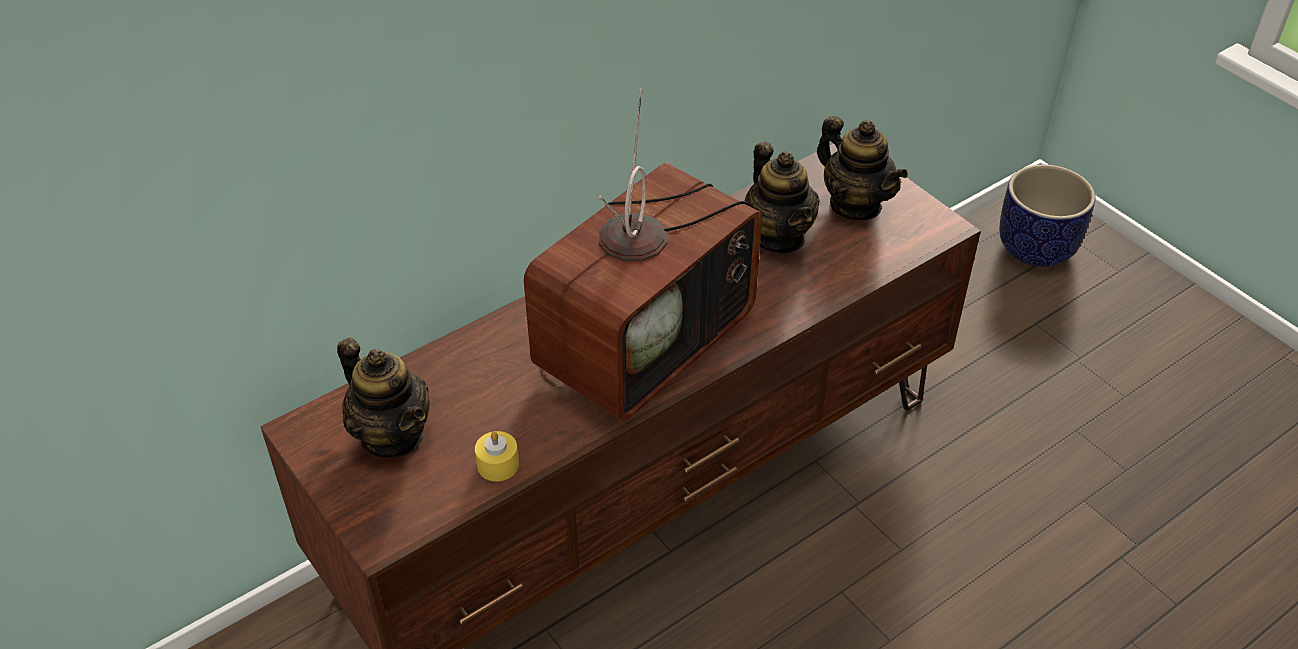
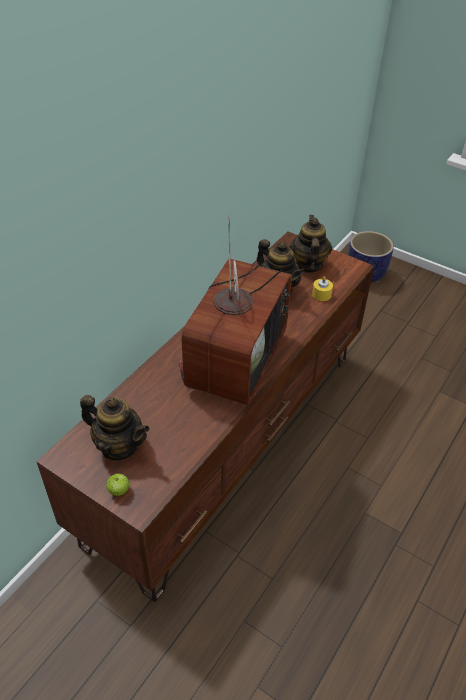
camera: 20 degrees left, 0 degrees up
(361, 504) = (119, 490): none -> apple
(498, 464) = (187, 447): yellow candle -> yellow candle (321, 294)
(855, 205) = (308, 265): teapot -> teapot turned 120 degrees counterclockwise

